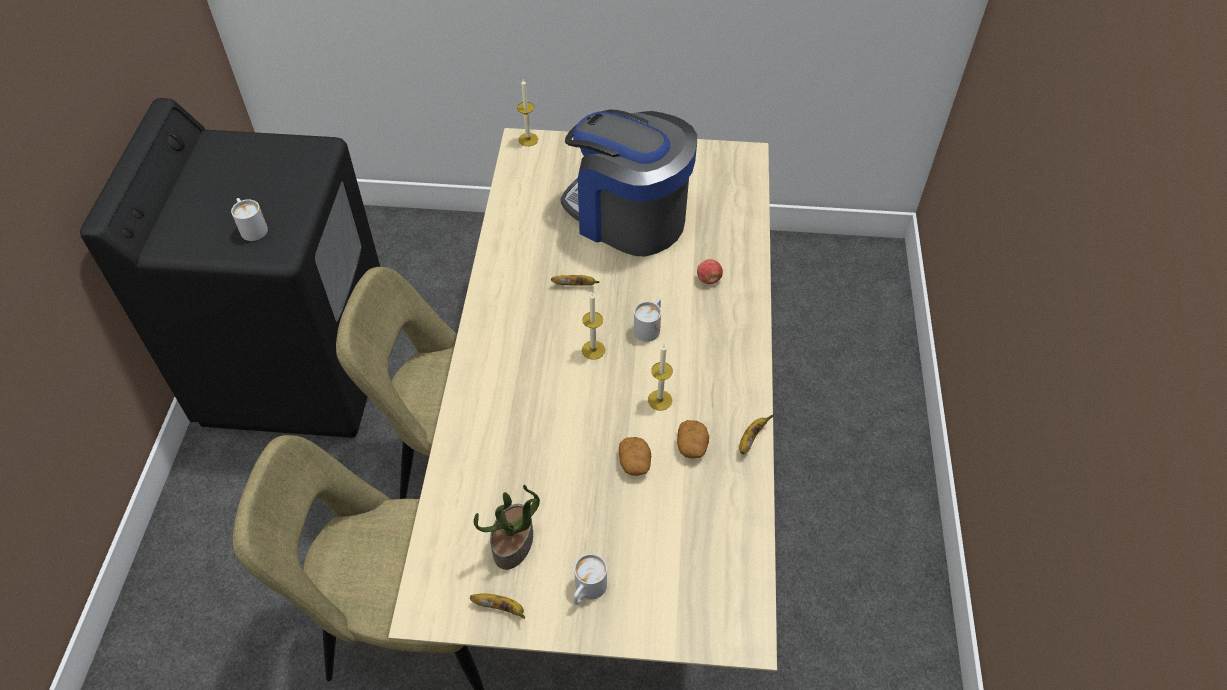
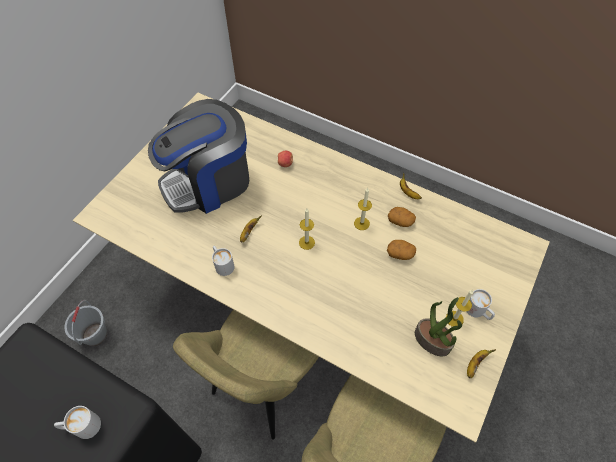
camera: 65 degrees left, 5 degrees up
(452, 267) = (95, 334): none -> grey bucket
(528, 139) = (96, 210): candle -> candle (454, 319)
(649, 327) = (305, 206): white mug -> white mug (222, 264)

